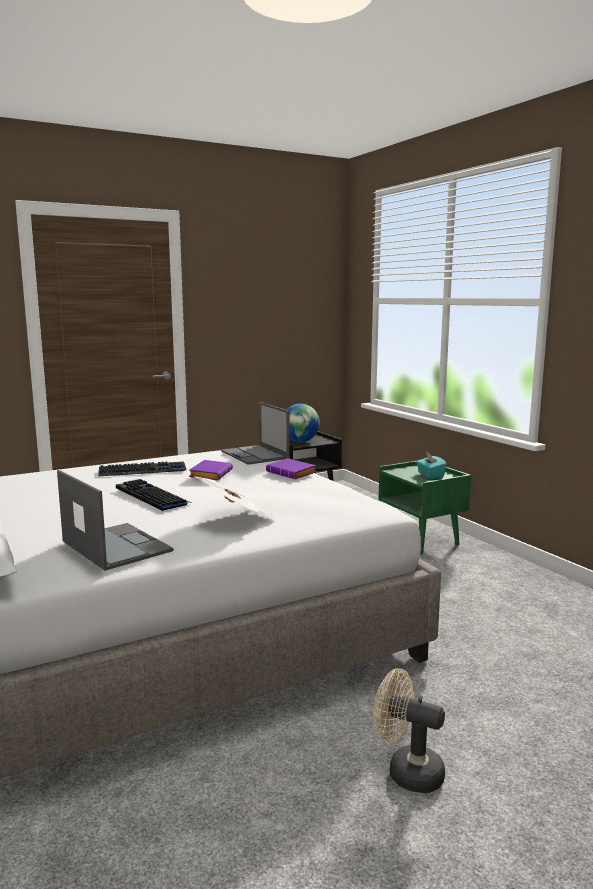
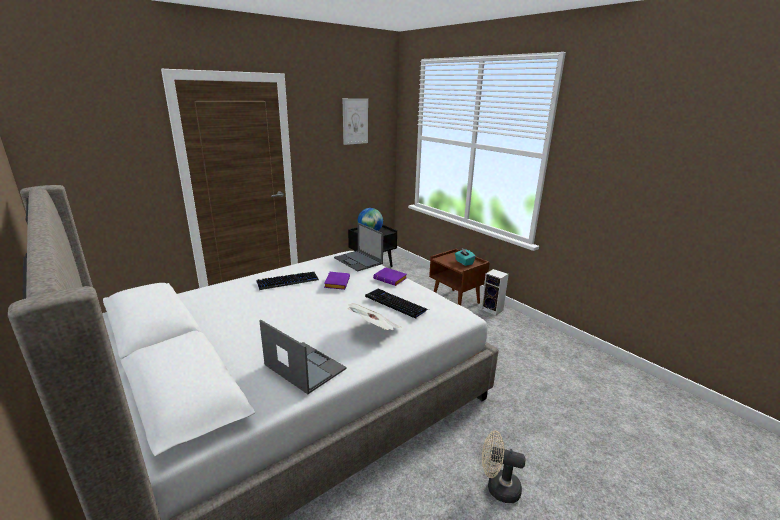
camera: 10 degrees left, 10 degrees up
(151, 496) = (306, 310): keyboard -> keyboard (395, 303)
(281, 279) = (355, 121): none -> picture
(422, 540) = (456, 300): green nightstand -> brown nightstand
(478, 554) = (493, 310): none -> speaker

